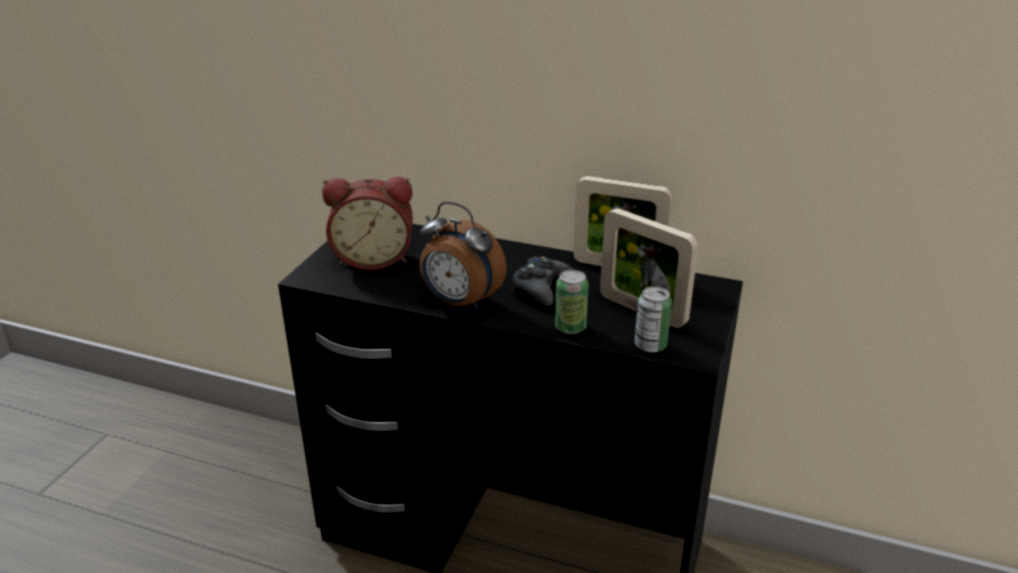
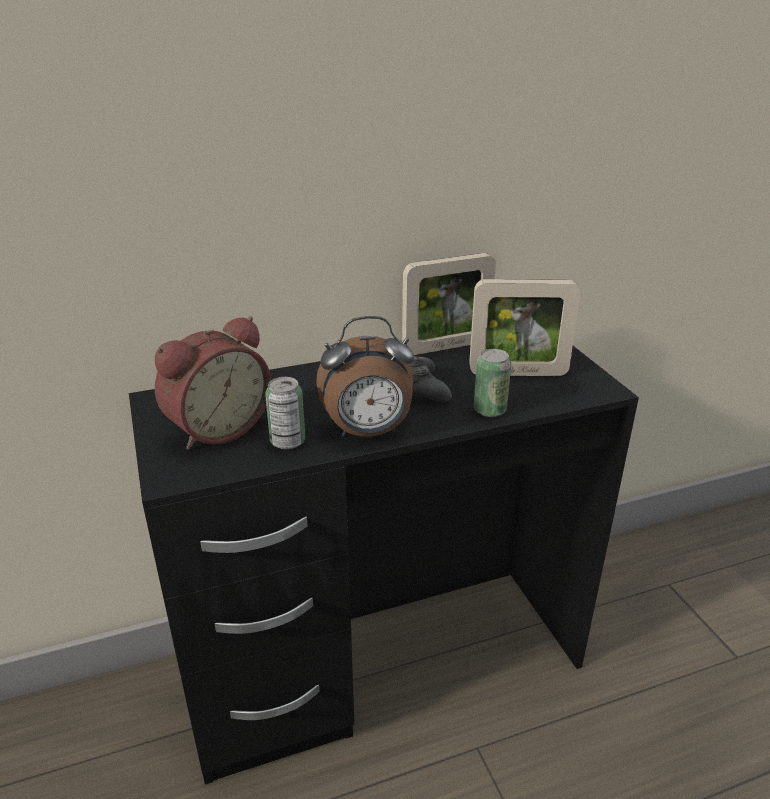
camera: 40 degrees left, 0 degrees up
(650, 345) = (566, 397): can -> can (287, 441)

